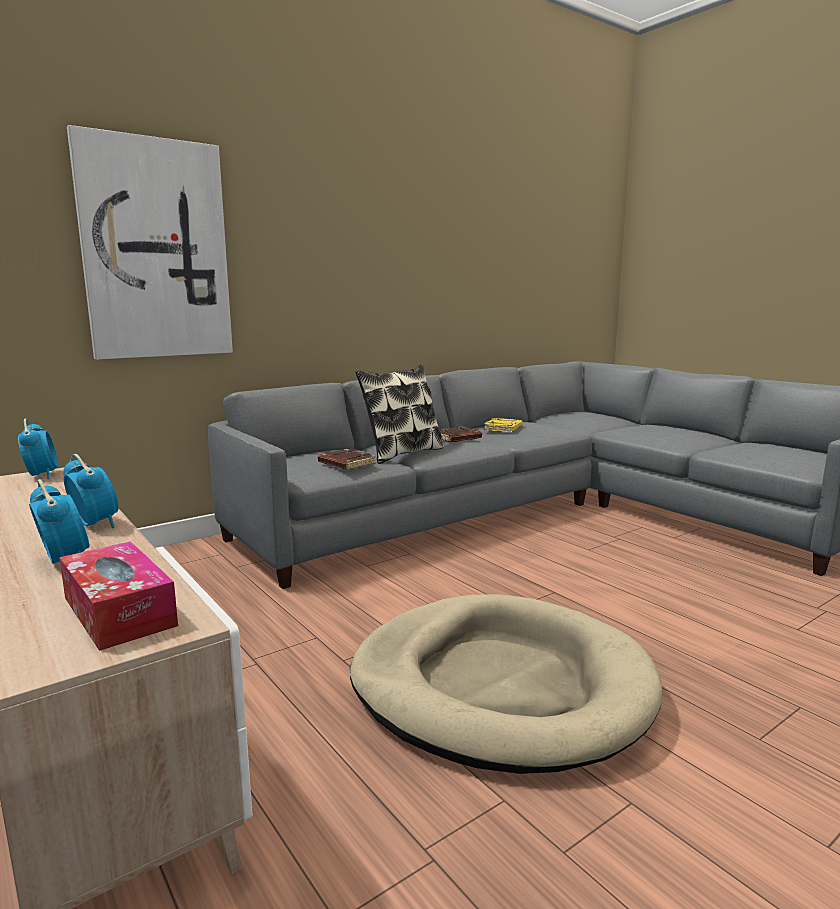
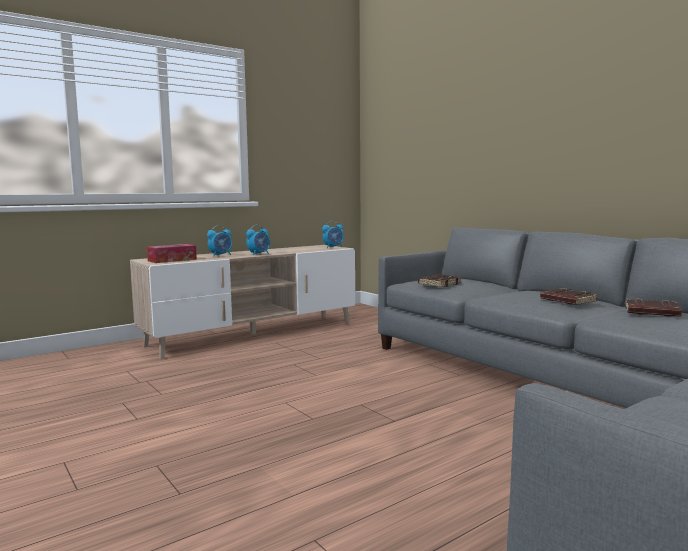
camera: 90 degrees right, 5 degrees down
(155, 250) = (451, 136): picture -> none
(402, 453) = (494, 293): pillow -> none
(500, 686) = (253, 396): beige dog bed -> none
(503, 429) = (651, 312): yellow book -> brown book

